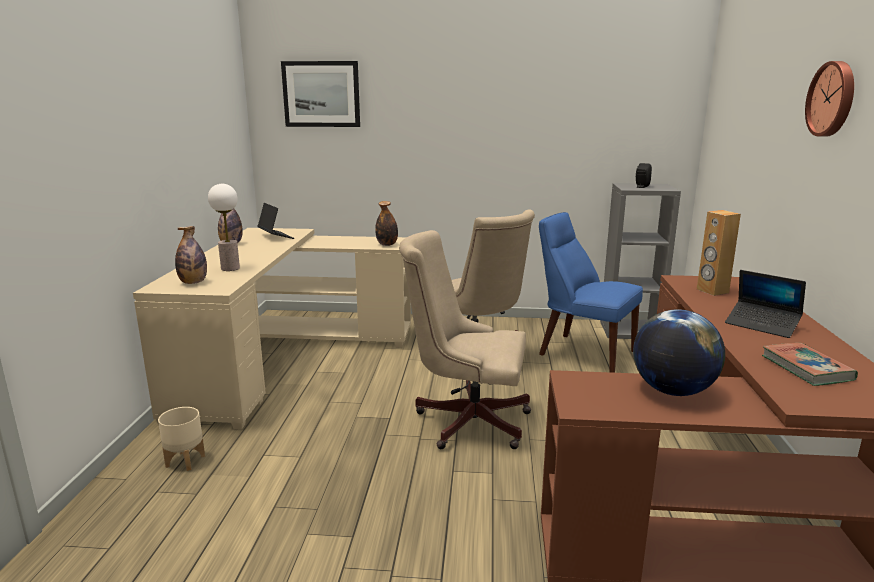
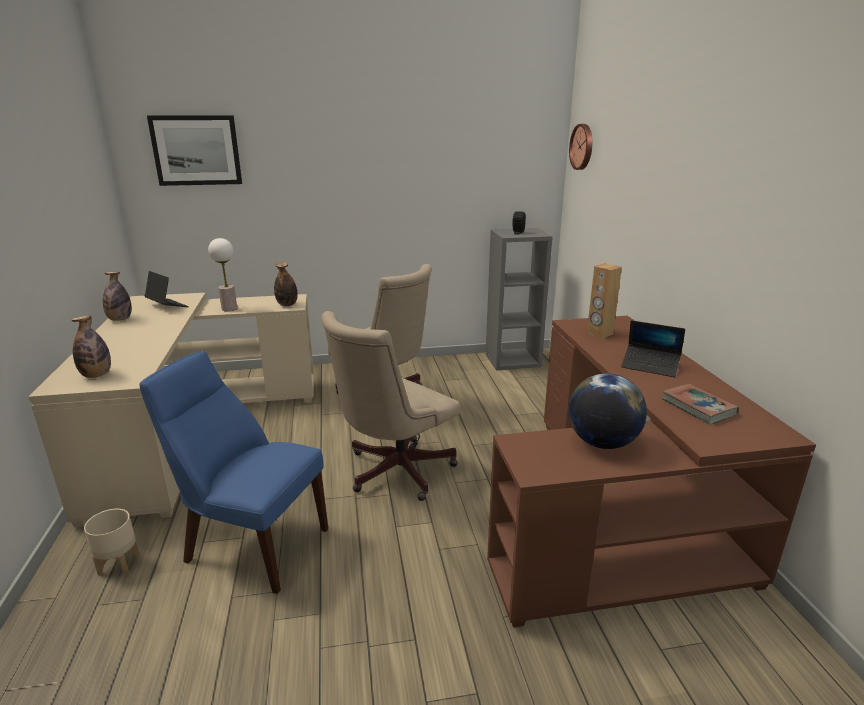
camera: 15 degrees left, 5 degrees up
(230, 268) = (132, 352): table lamp -> table lamp (229, 309)
(465, 420) = (393, 472): beige office chair -> beige office chair turned 45 degrees counterclockwise
(582, 352) = (478, 387): blue chair -> blue chair (252, 544)
(833, 99) = (694, 167): wall clock -> wall clock (582, 147)

